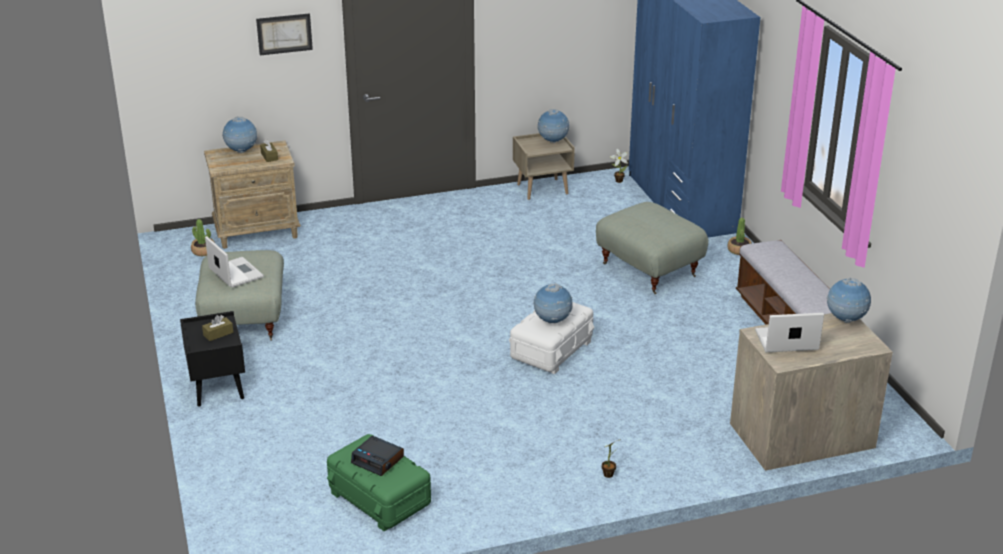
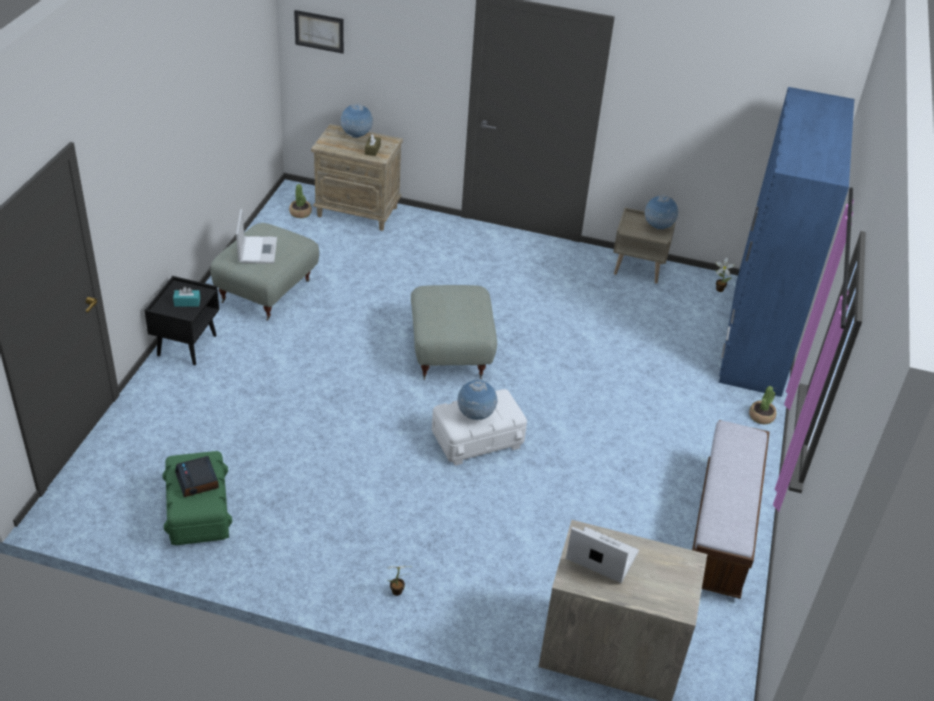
camera: 30 degrees right, 10 degrees up
(218, 334) = (187, 302): brown tissue box -> turquoise tissue box
(284, 34) = (415, 40): picture -> picture (319, 31)
(650, 269) = (651, 398): grey ottoman -> grey ottoman (451, 353)
(845, 320) = (688, 563): globe -> none

